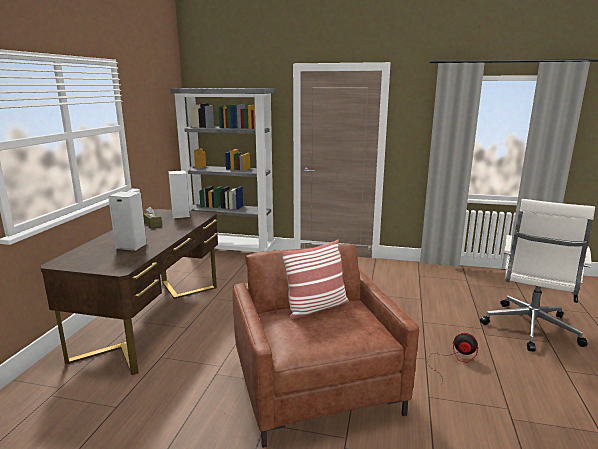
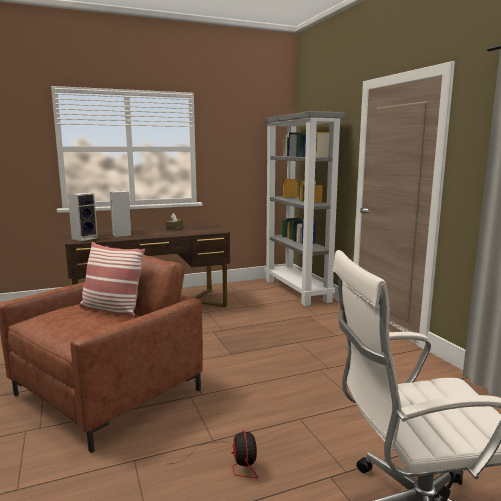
camera: 55 degrees right, 5 degrees down
(180, 215) = (206, 228): speaker -> speaker (85, 238)

